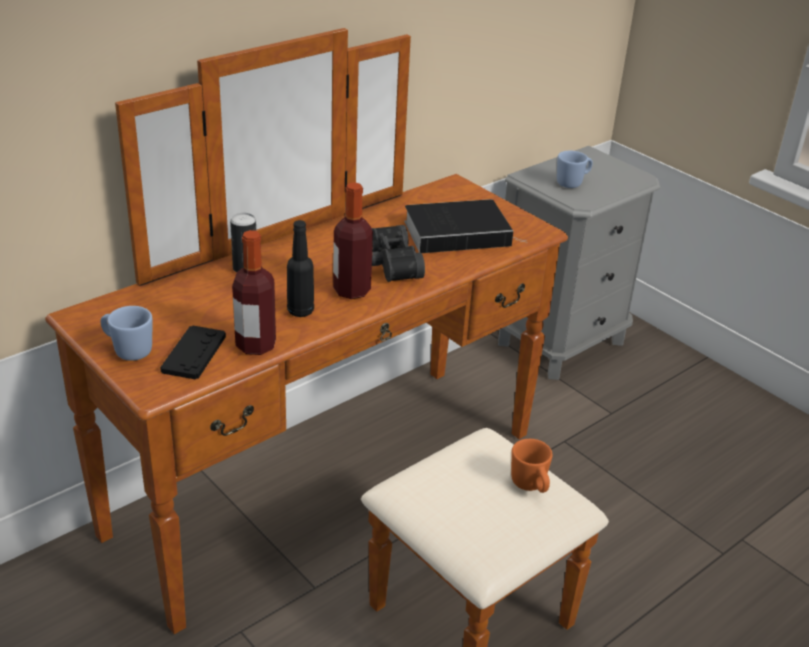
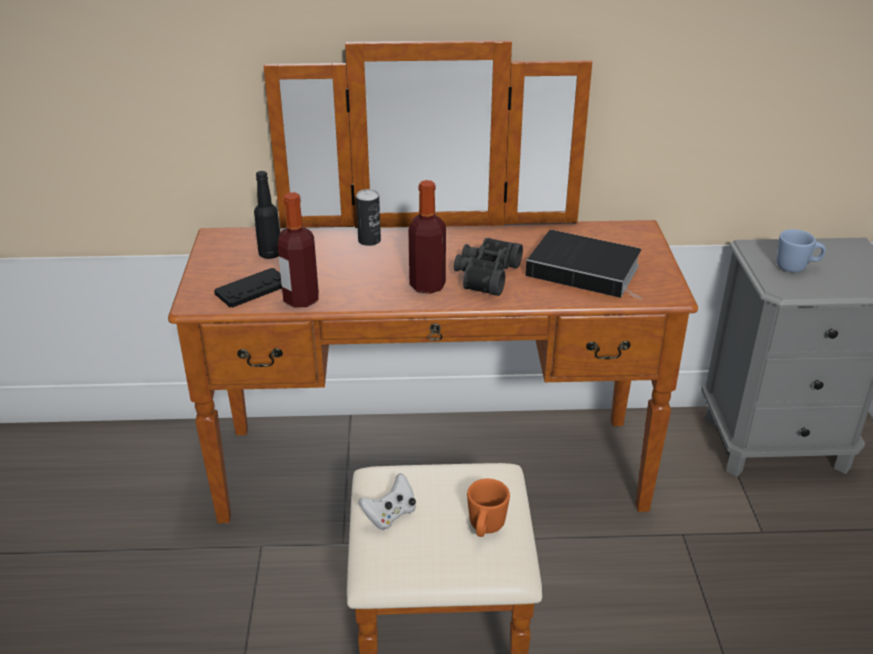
camera: 40 degrees right, 0 degrees up
(127, 350) = (214, 270): blue mug -> none
(300, 311) = (367, 287): black bottle -> black bottle (270, 254)
(449, 514) = (390, 515): none -> white game controller

